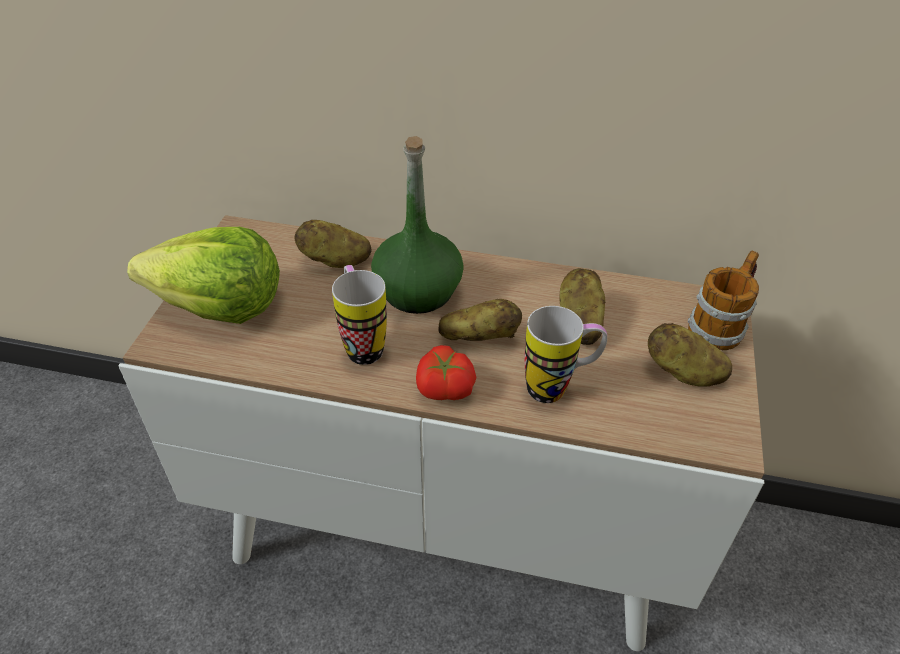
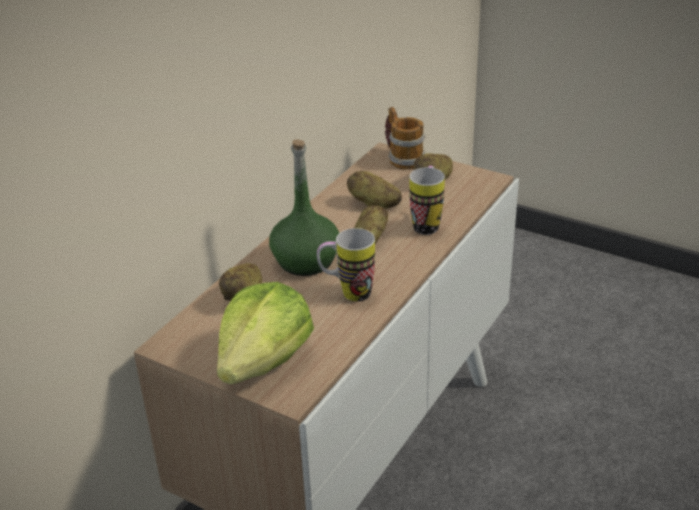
camera: 70 degrees left, 10 degrees down
(443, 388) = (408, 265): tomato -> none

